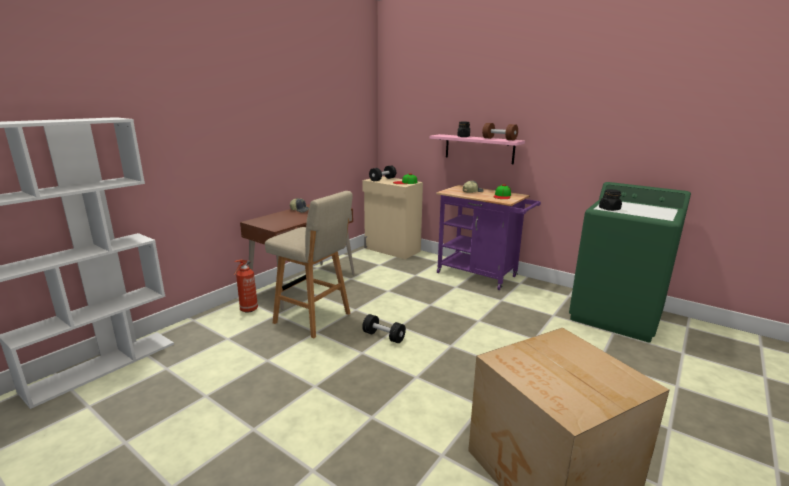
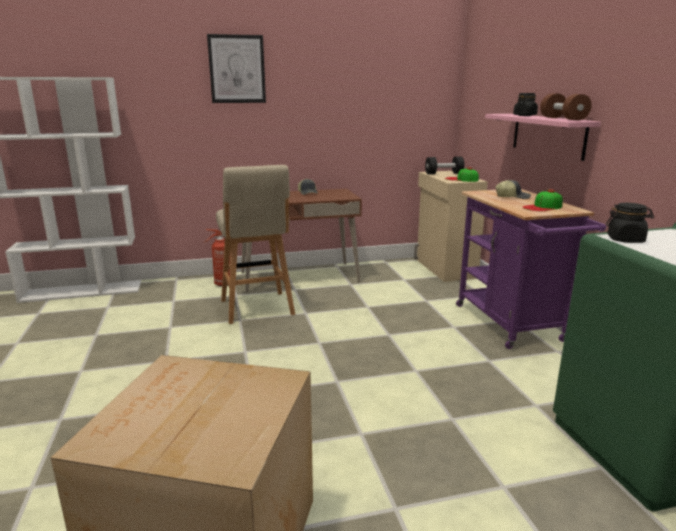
camera: 40 degrees right, 0 degrees up
(231, 104) = (237, 69): none -> picture
(383, 336) = (288, 346): black dumbbell -> none

